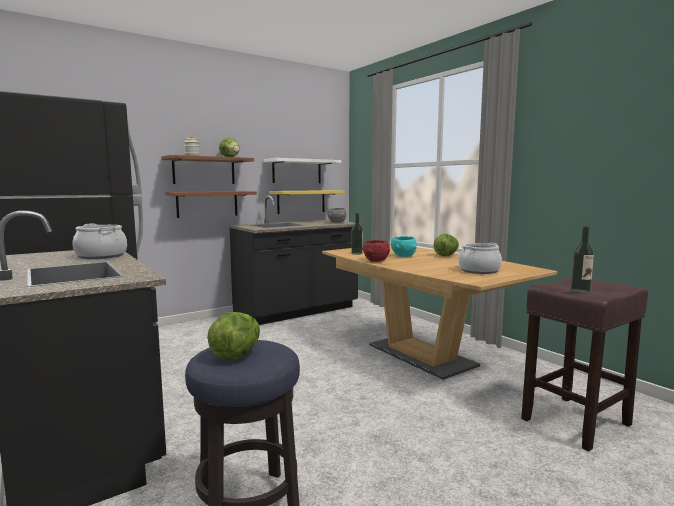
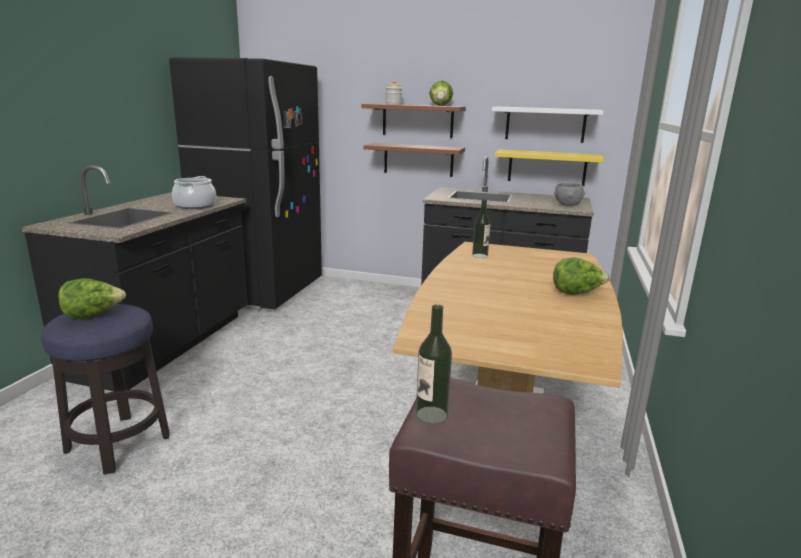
camera: 50 degrees right, 10 degrees up
(376, 261) = (451, 272): red bowl -> none
(403, 256) = (513, 276): turquoise bowl -> none
(478, 271) = (498, 329): cooking pot -> none

